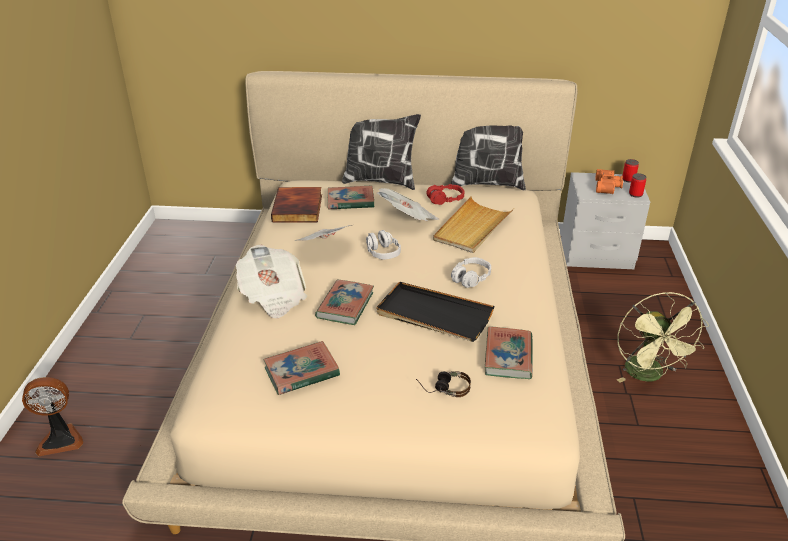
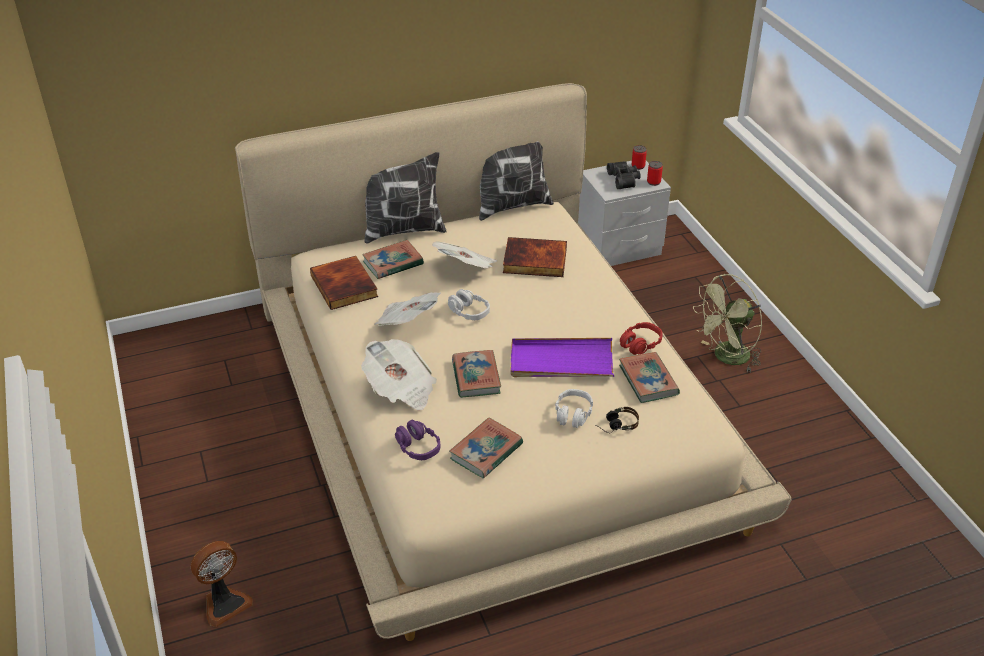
camera: 25 degrees left, 5 degrees up
(246, 348) = (418, 447): none -> purple headphones
(433, 315) = (561, 362): black tray -> purple tray
(445, 199) = (486, 236): red headphones -> red headphones (640, 344)
(470, 278) = (568, 315): grey headphones -> grey headphones (573, 414)
(472, 228) = (534, 261): beige tray -> book
(608, 187) = (624, 179): orange binoculars -> black binoculars
(649, 375) = (726, 358): green fan -> green fan turned 90 degrees clockwise

